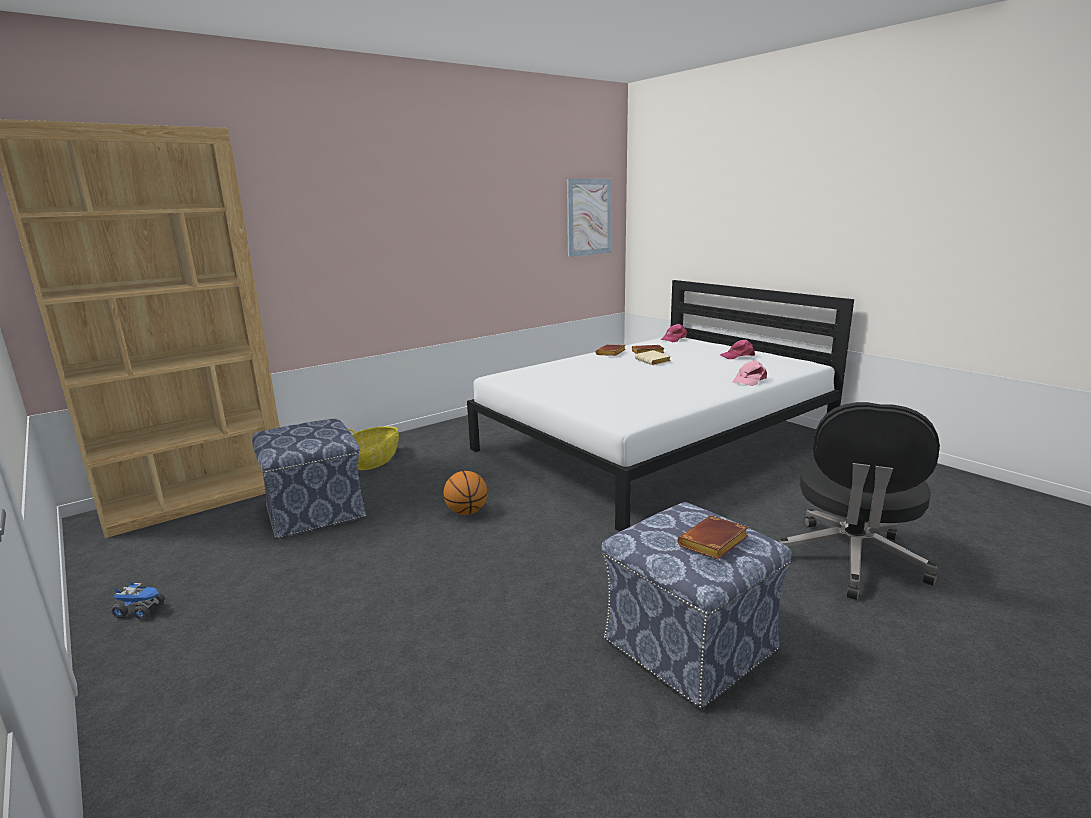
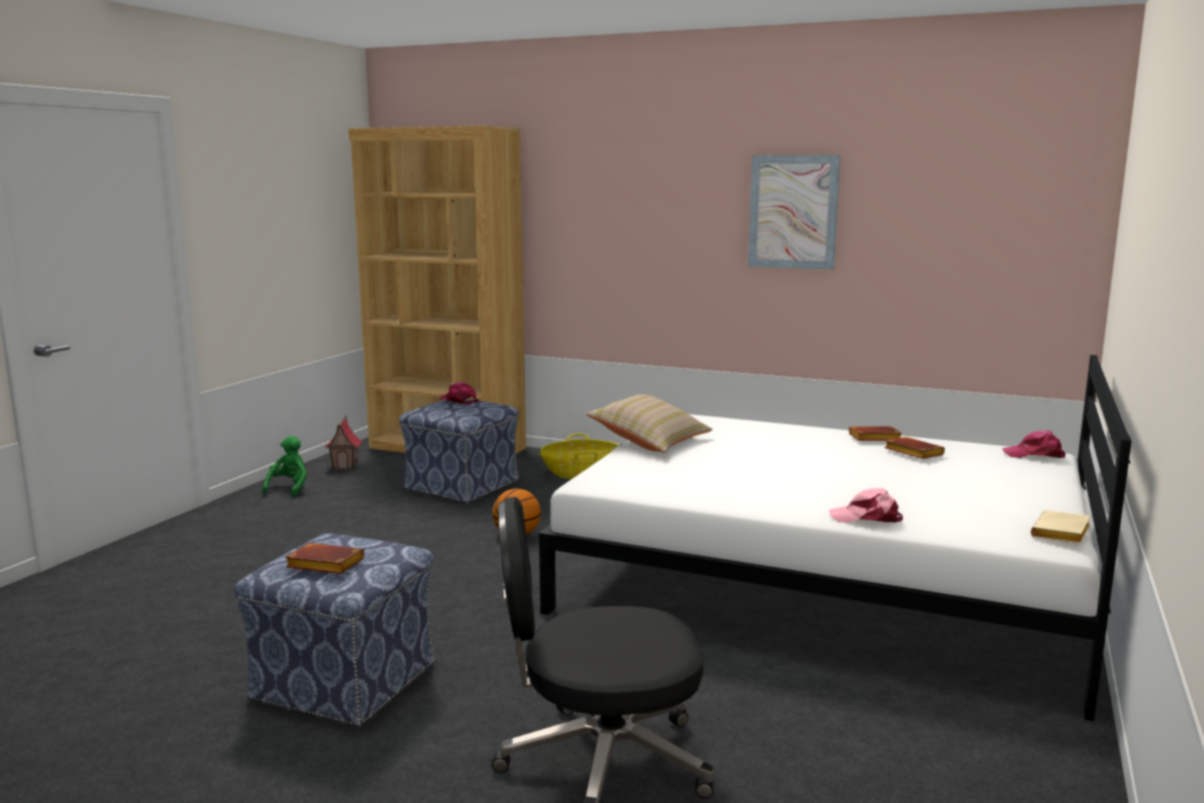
camera: 60 degrees right, 5 degrees down
(138, 562) = (345, 467): none -> toy house
(141, 611) = (289, 488): toy truck -> green plush toy
(546, 393) = (650, 442): none -> beige pillow
(589, 217) = (1018, 230): picture -> picture (793, 212)
(654, 361) = (870, 461): beige book -> beige book (1062, 534)
(738, 356) = (1003, 498): pink cap -> pink cap (458, 400)

